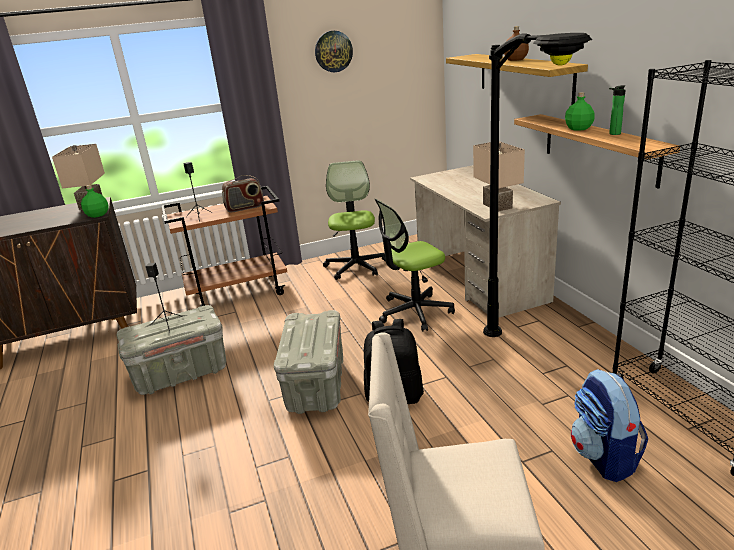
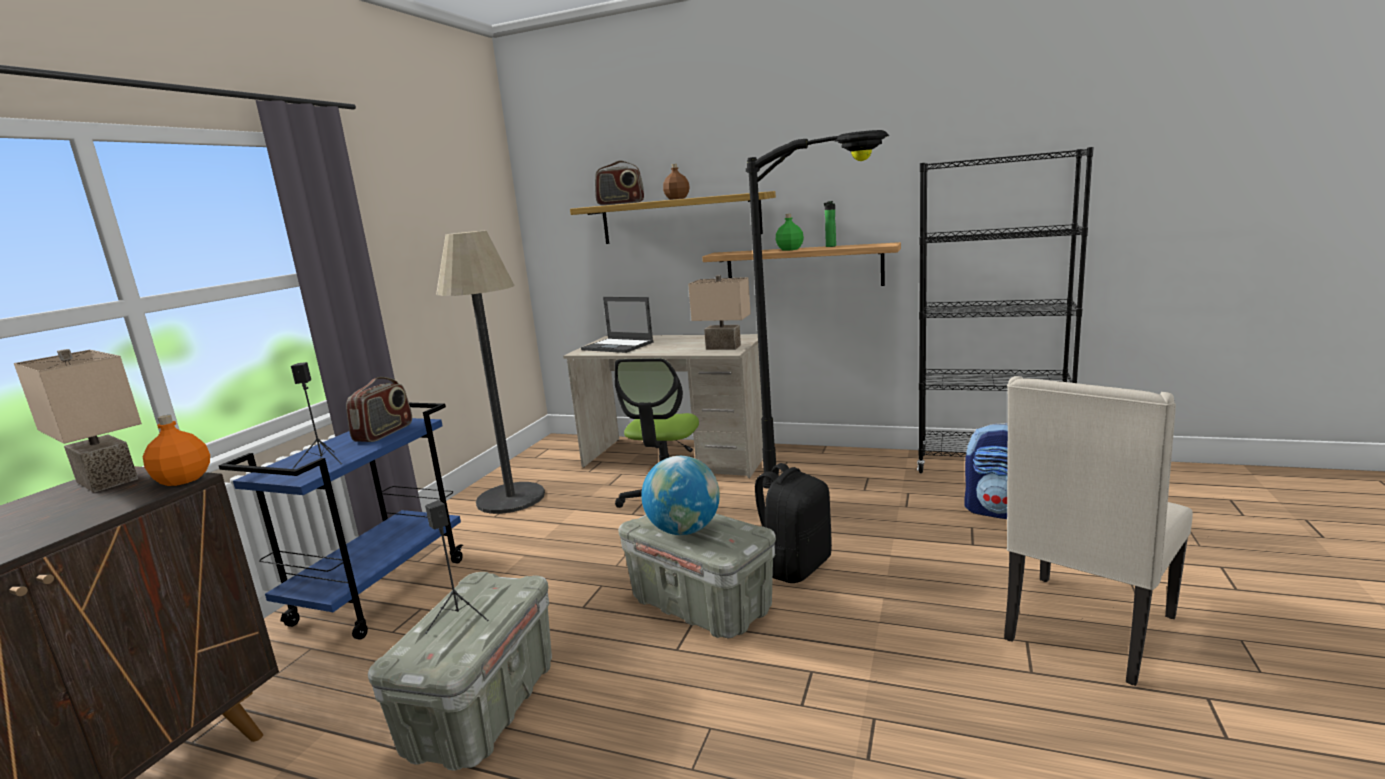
camera: 50 degrees left, 10 degrees down
(97, 215) = (182, 480): green bottle -> orange bottle
(239, 293) = (381, 590): brown cart -> blue cart
(301, 334) = (684, 530): none -> globe
(333, 51) = (417, 204): wall clock -> none
(356, 266) = (511, 498): office chair -> floor lamp
(452, 179) = (618, 346): none -> laptop
(480, 57) = (620, 203): none -> radio

